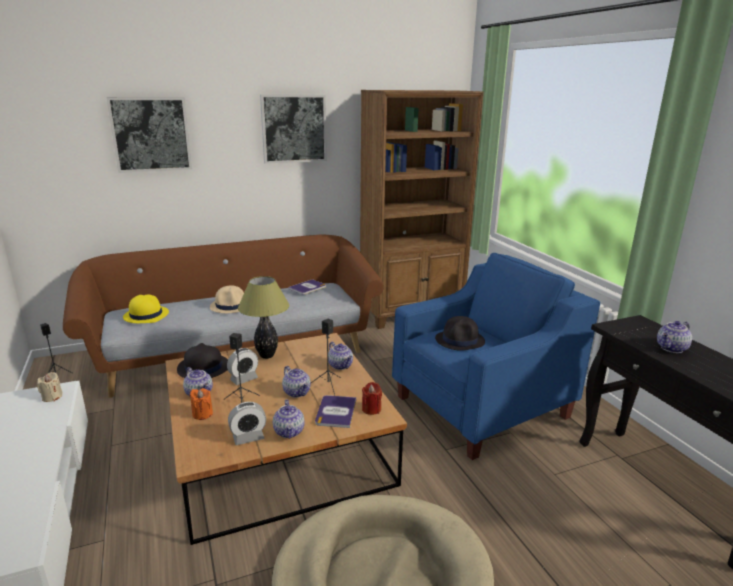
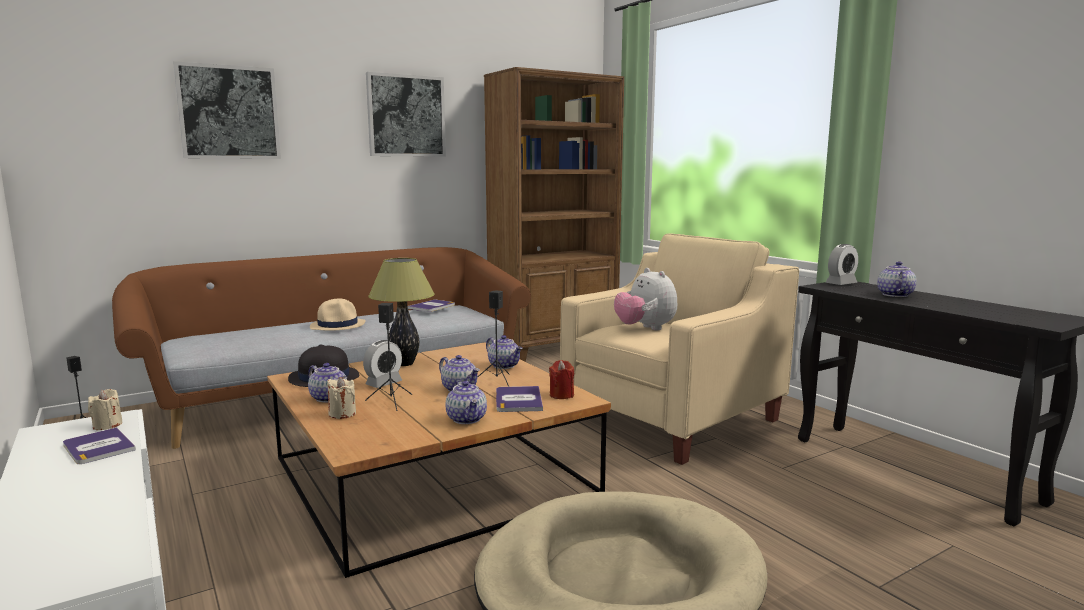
camera: 10 degrees left, 10 degrees down
(40, 421) = (98, 447): none -> book
(146, 315) = (223, 338): yellow hat -> none
(202, 414) = (342, 414): orange candle -> beige candle
(248, 438) = (415, 428): alarm clock -> alarm clock (841, 283)
(460, 340) = (645, 329): black hat -> plush toy
(482, 407) = (673, 419): blue armchair -> beige armchair
(672, 348) = (894, 295): teapot -> teapot turned 150 degrees clockwise

